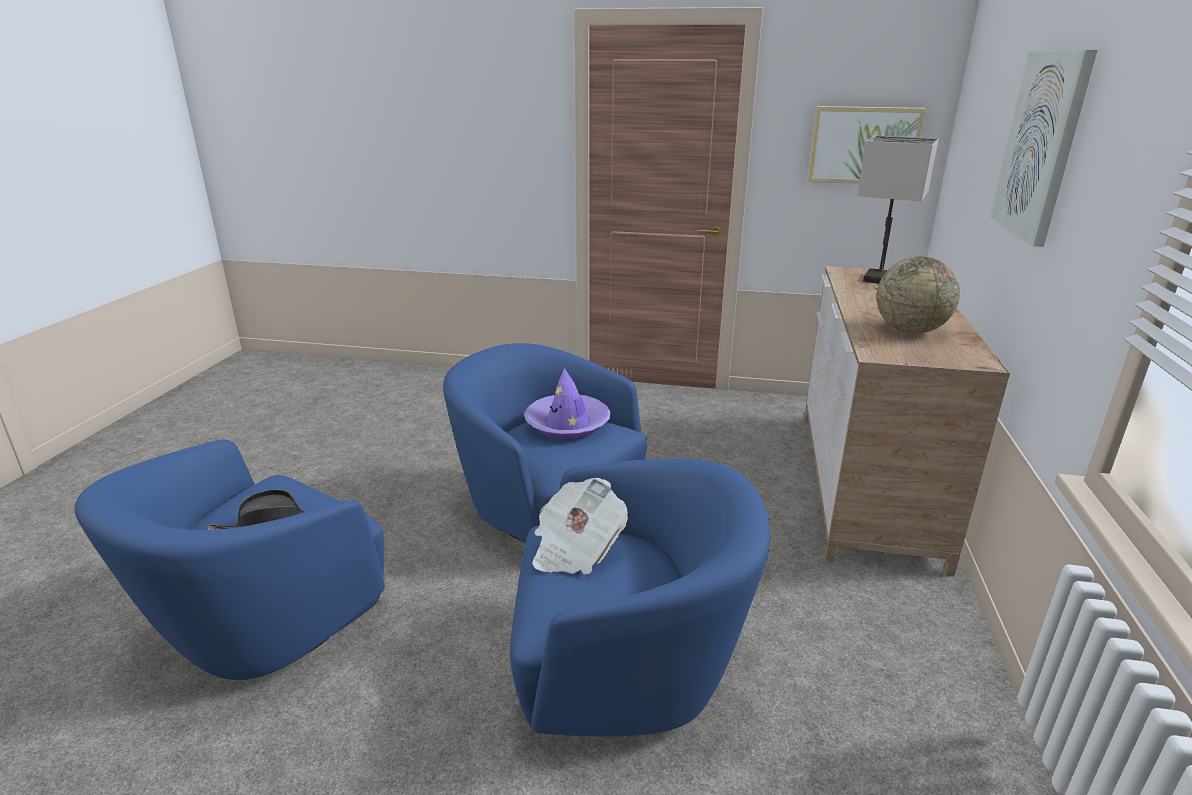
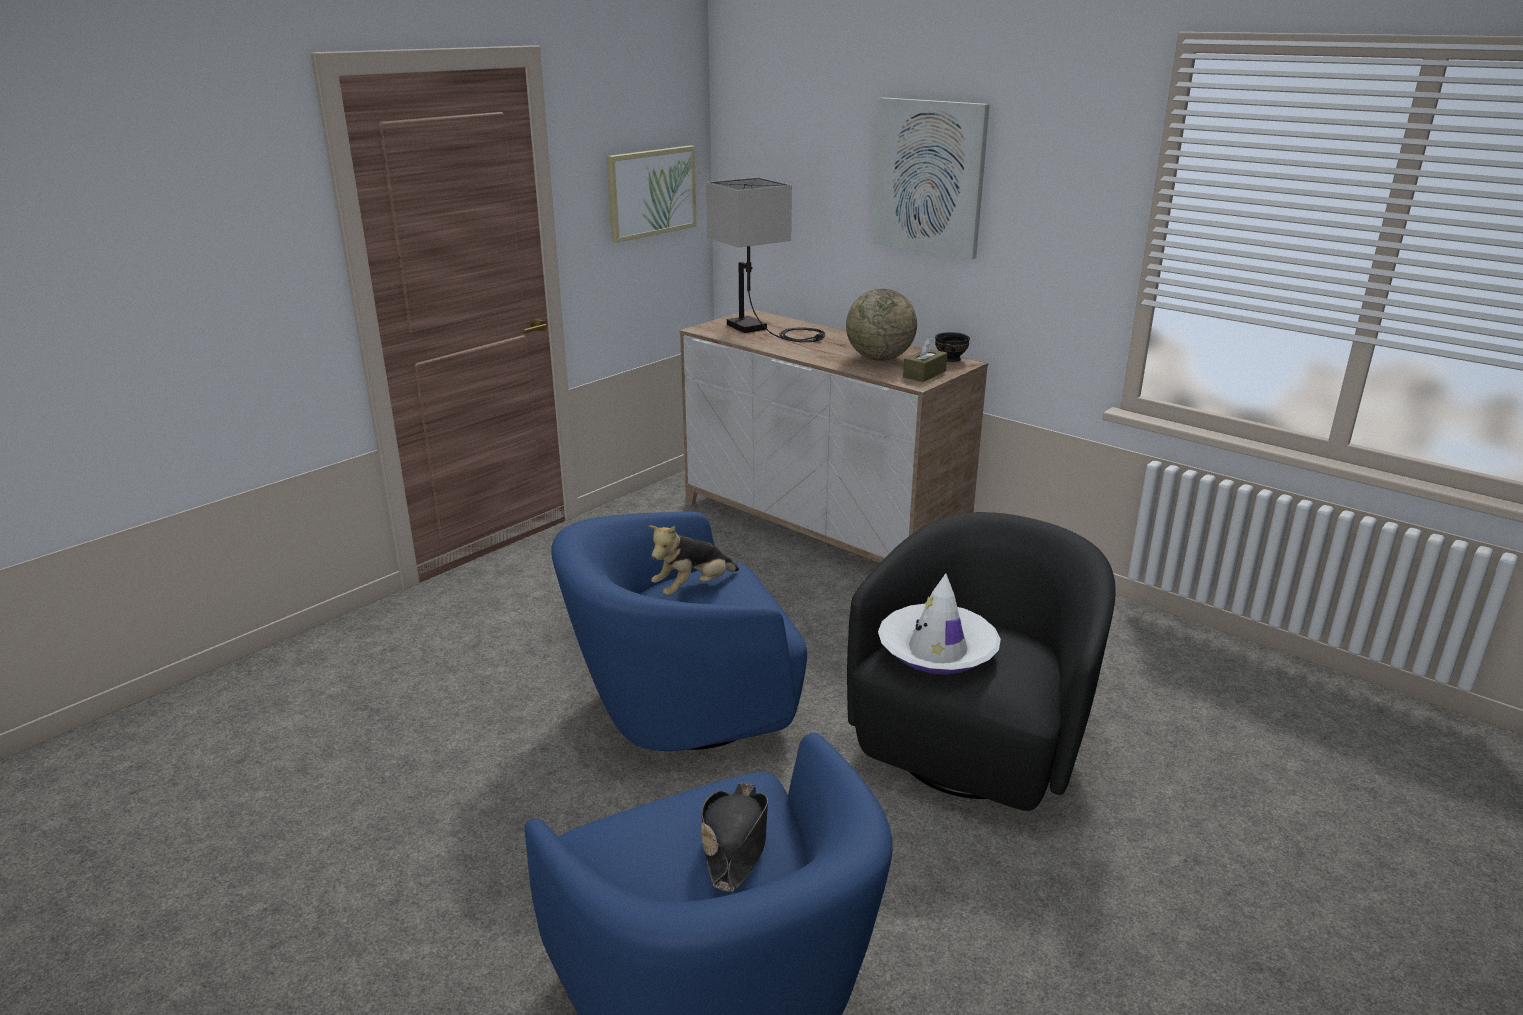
camera: 60 degrees left, 0 degrees up
(567, 424) = (693, 588): purple hat -> plush toy
(576, 548) = (937, 650): newspaper -> white hat
(627, 670) = (974, 742): blue armchair -> black armchair
(908, 353) = (924, 374): none -> brown tissue box
(979, 356) = (951, 359): none -> black bowl

